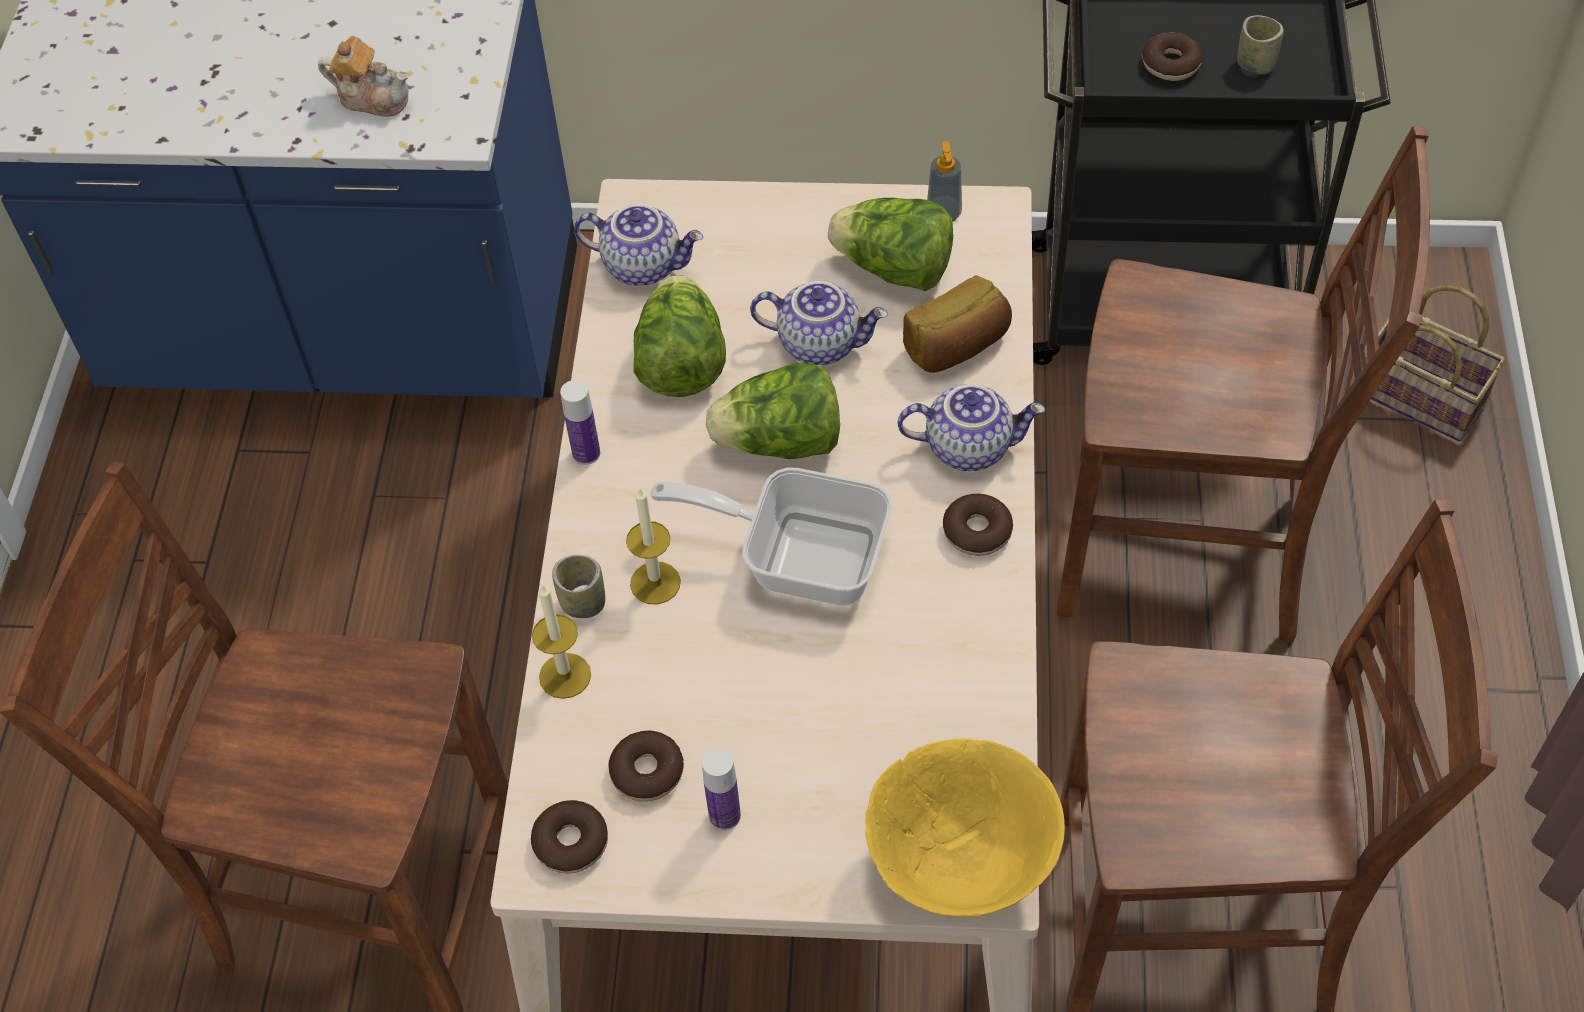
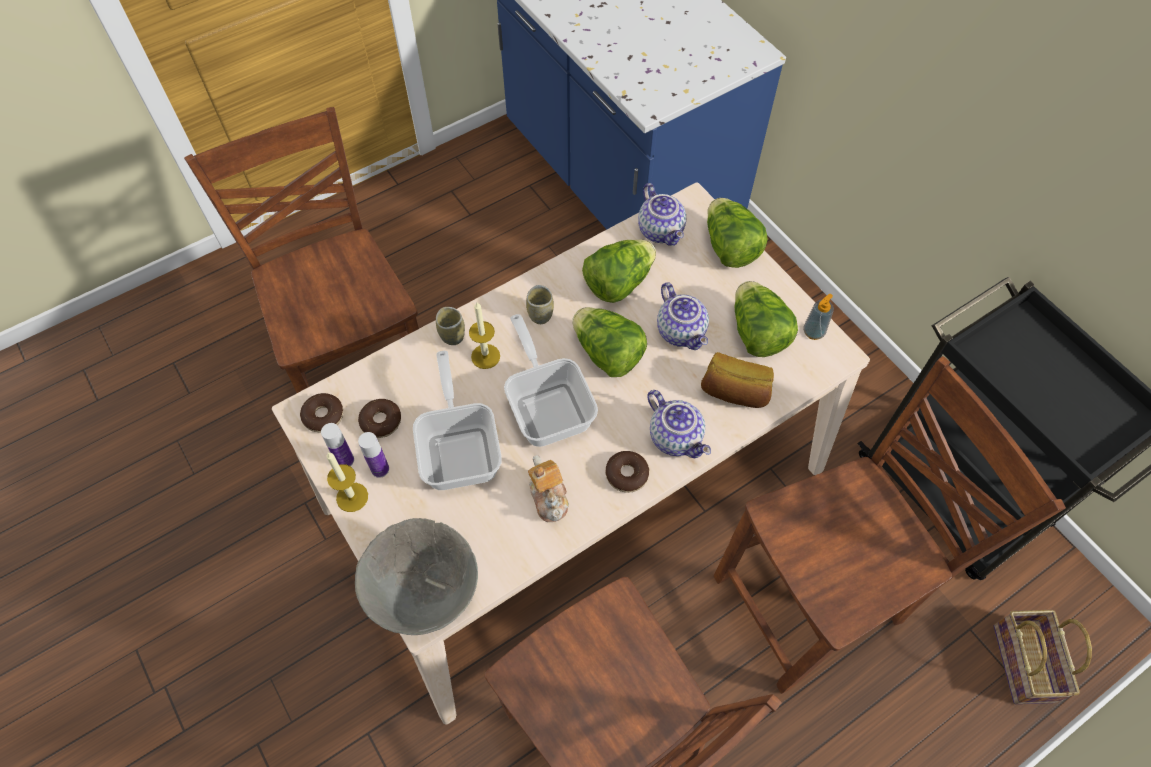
camera: 50 degrees right, 5 degrees up
(372, 98) = (639, 64): teapot -> teapot (549, 497)
(565, 675) = (408, 355): candle -> candle (352, 497)
(586, 453) = (535, 281): bottle -> bottle (345, 460)
(740, 213) = (729, 247): none -> lettuce
(775, 697) = (460, 447): none -> frying pan
(961, 865) = (424, 593): yellow bowl -> grey bowl
(1170, 64) = (1022, 371): donut -> none
(1189, 553) = (813, 603): brown chair -> brown chair turned 90 degrees counterclockwise
(1255, 64) = (1069, 413): cup -> cup (540, 314)

